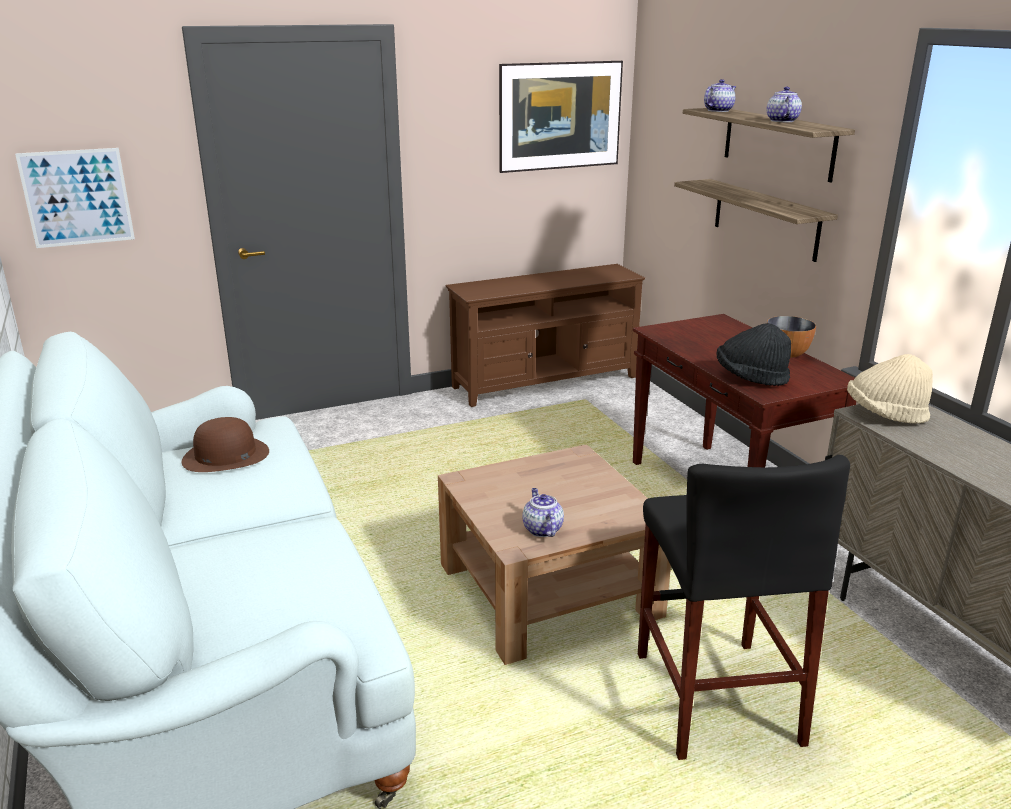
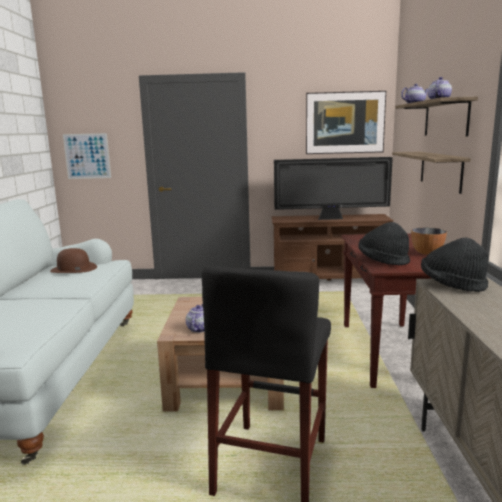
camera: 25 degrees right, 10 degrees down
(551, 282) = (331, 218): none -> television
(885, 415) = (452, 285): beige hat -> black hat

